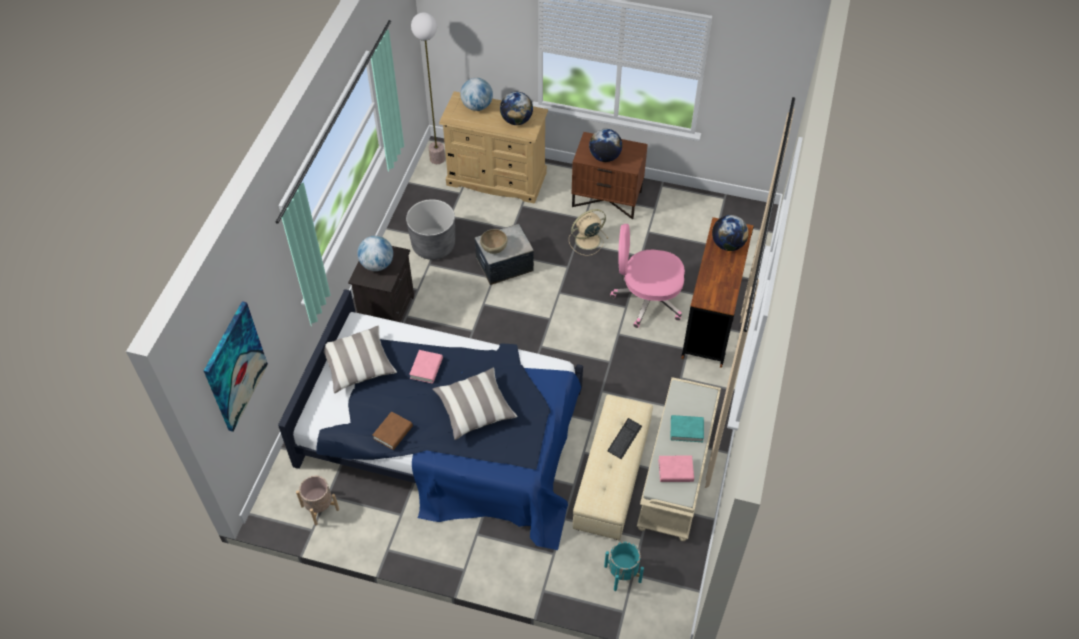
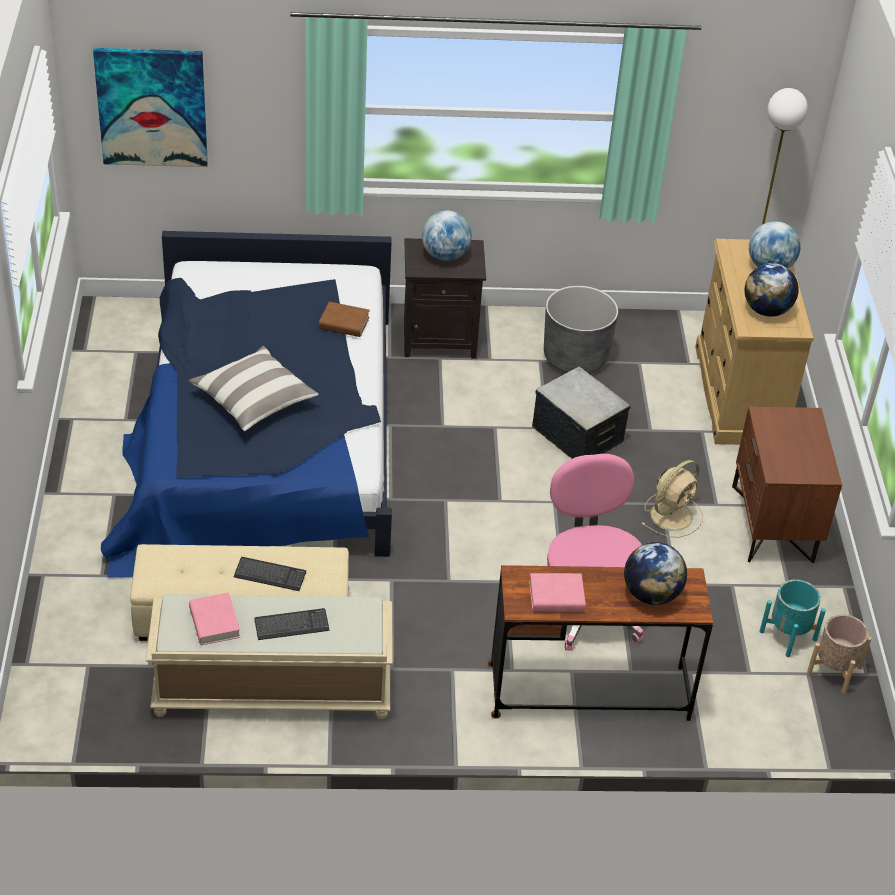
camera: 70 degrees right, 10 degrees down
(320, 507) = (117, 349): beige planter -> beige planter (834, 670)
(358, 365) = (289, 287): pillow -> none
(393, 432) = (193, 335): brown book -> brown book (344, 323)
(426, 368) = (305, 344): pink book -> pink book (556, 597)
(494, 249) = (566, 389): brown bowl -> none
(586, 240) = (672, 515): beige fan -> beige fan turned 90 degrees clockwise
(604, 157) = (780, 439): globe -> none
(623, 573) = (86, 654): turquoise planter -> turquoise planter (788, 635)
(686, 430) = (291, 625): turquoise book -> keyboard

